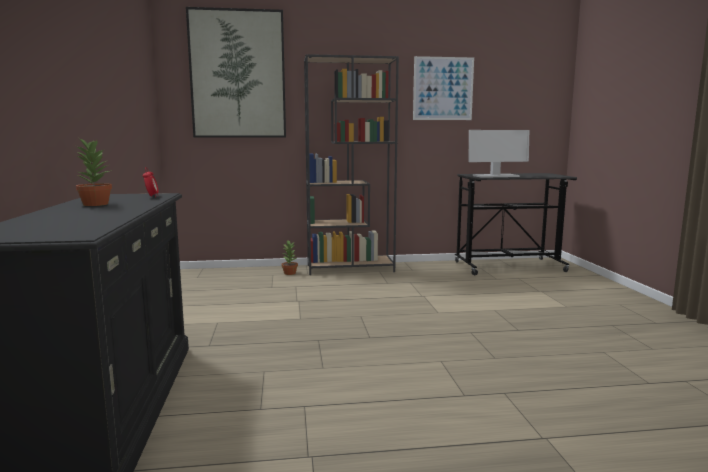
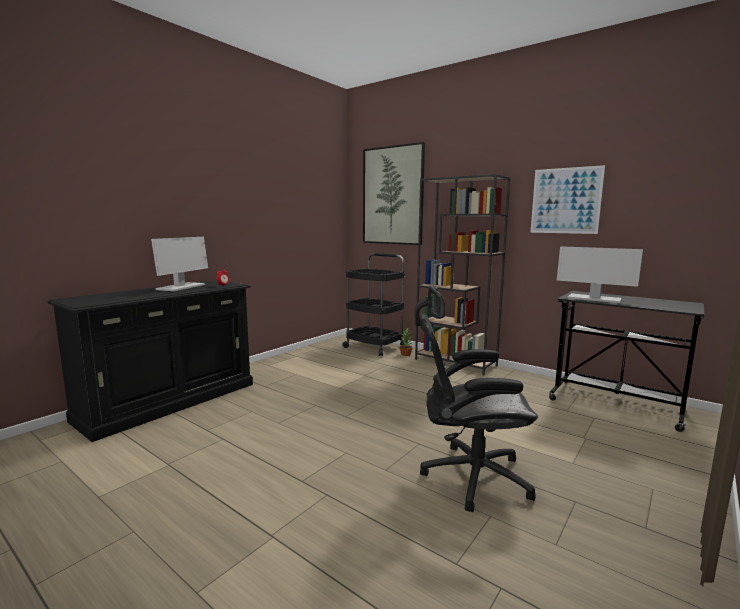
camera: 45 degrees right, 0 degrees up
(95, 204) = (181, 287): potted plant -> monitor
(239, 275) = (374, 347): none -> black cart
(546, 337) = (469, 477): none -> office chair

